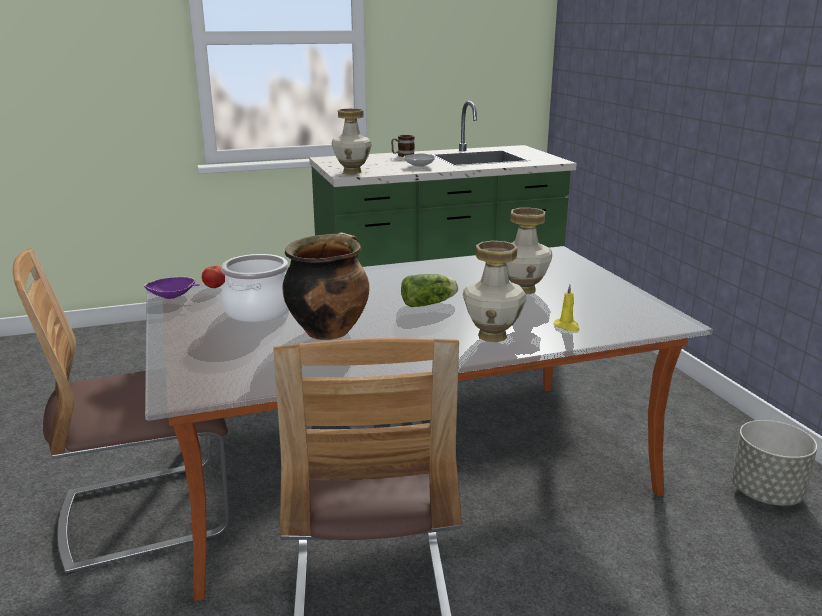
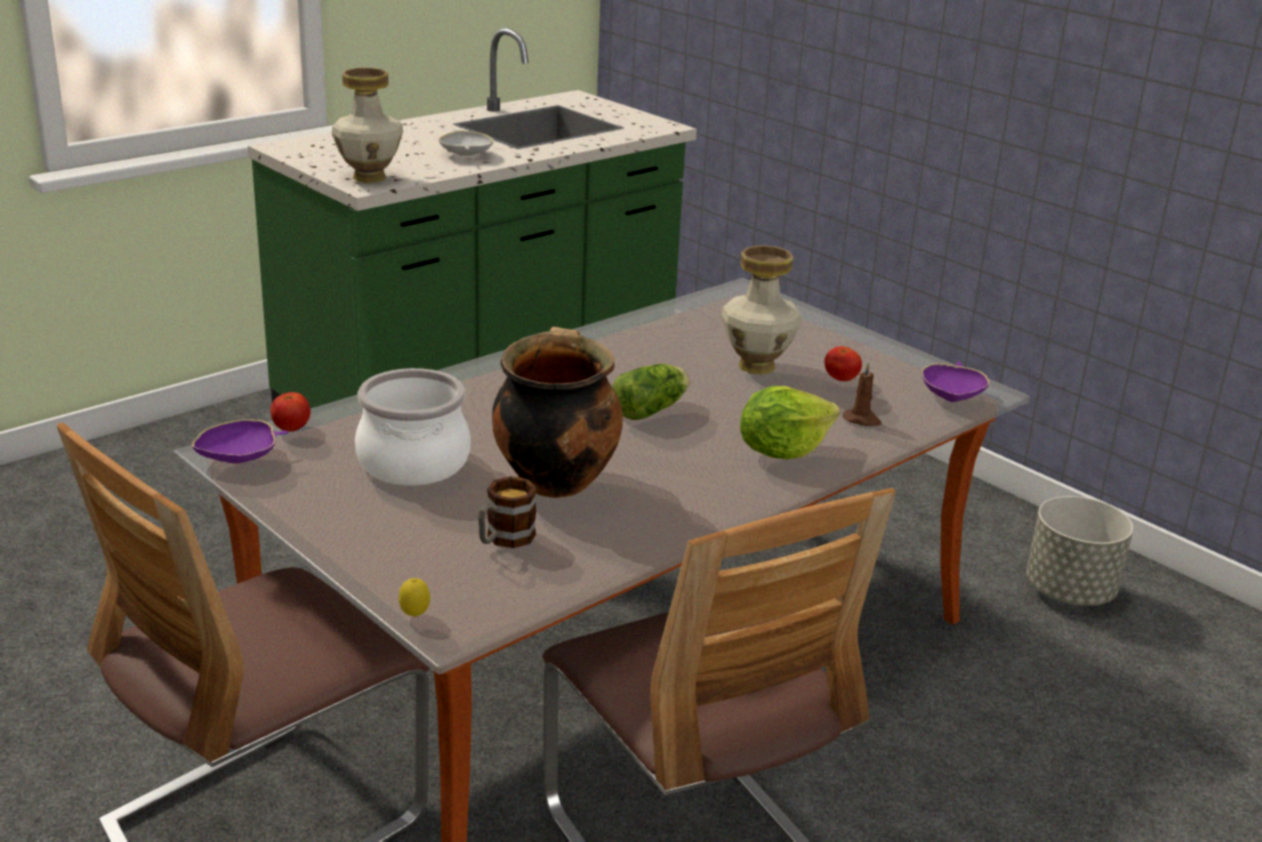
camera: 25 degrees left, 5 degrees up
(164, 386) = (415, 616): none -> lemon
(402, 155) = (409, 130): mug -> mug (504, 539)
(491, 336) = (782, 451): vase -> lettuce
(567, 326) = (862, 420): yellow candle -> brown candle
(575, 303) = (841, 379): none -> tomato
(649, 321) = (952, 395): none -> purple bowl

